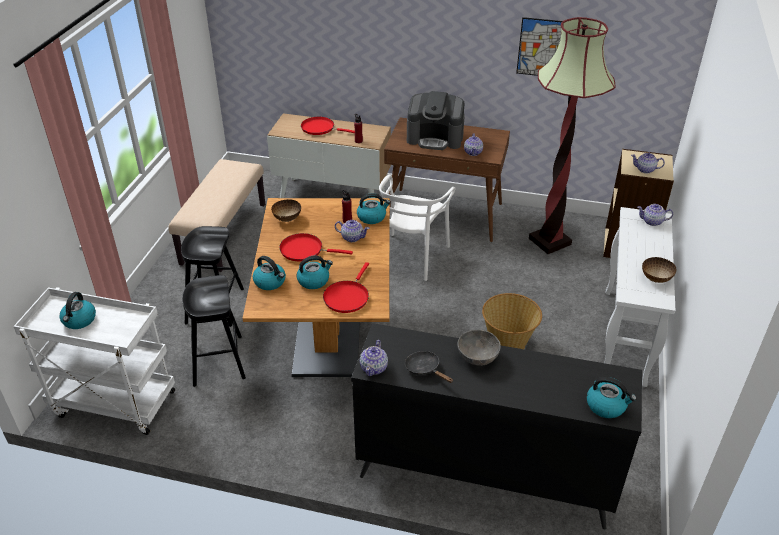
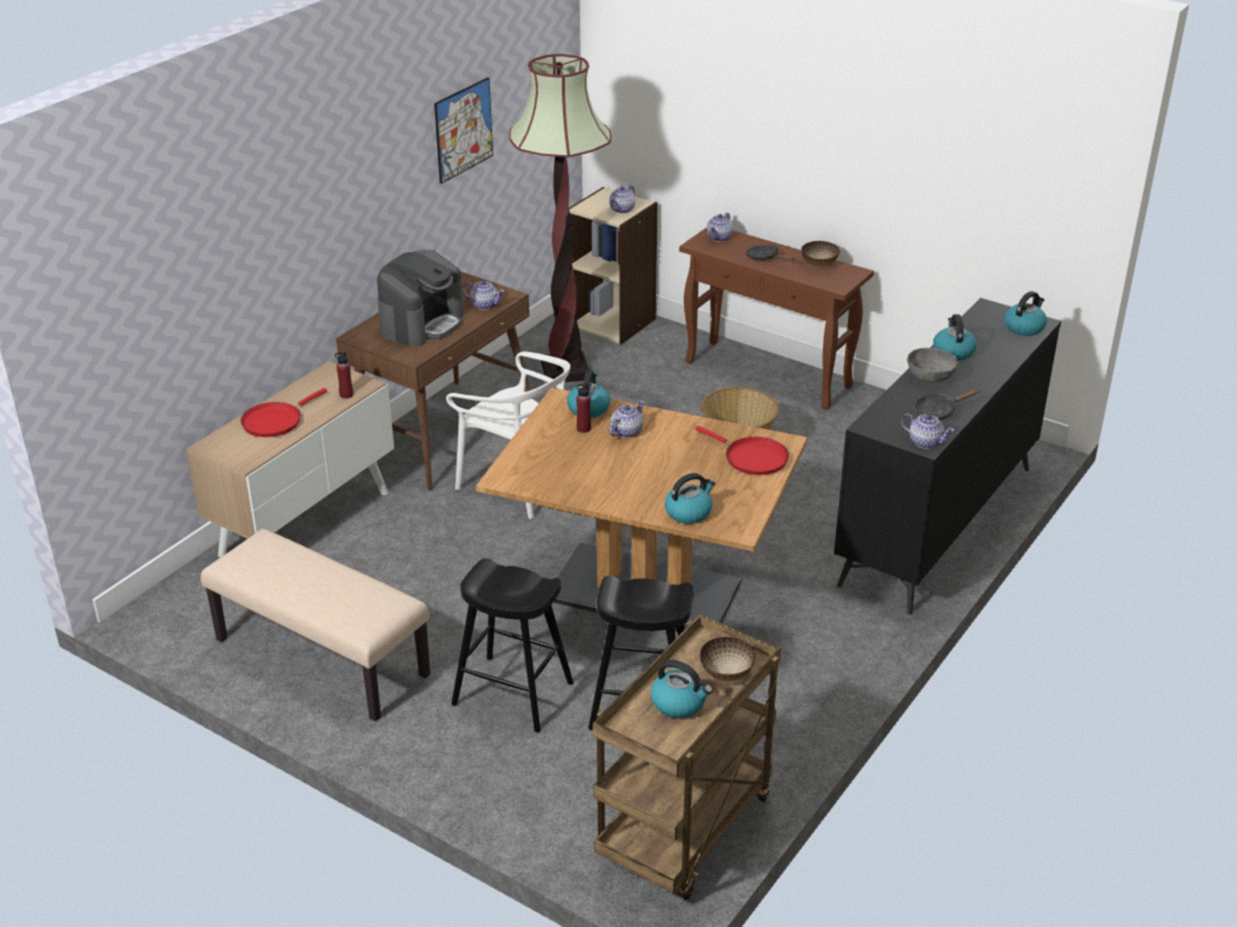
camera: 70 degrees left, 5 degrees down
(113, 404) = (685, 833): white cart -> brown cart
(287, 218) = (544, 476): bowl -> bowl (725, 674)
(304, 250) = (632, 473): red frying pan -> none
(314, 280) = (705, 477): kettle -> kettle (953, 351)
(625, 337) = (769, 375): white console table -> brown console table
(641, 249) = (765, 258): none -> black frying pan

